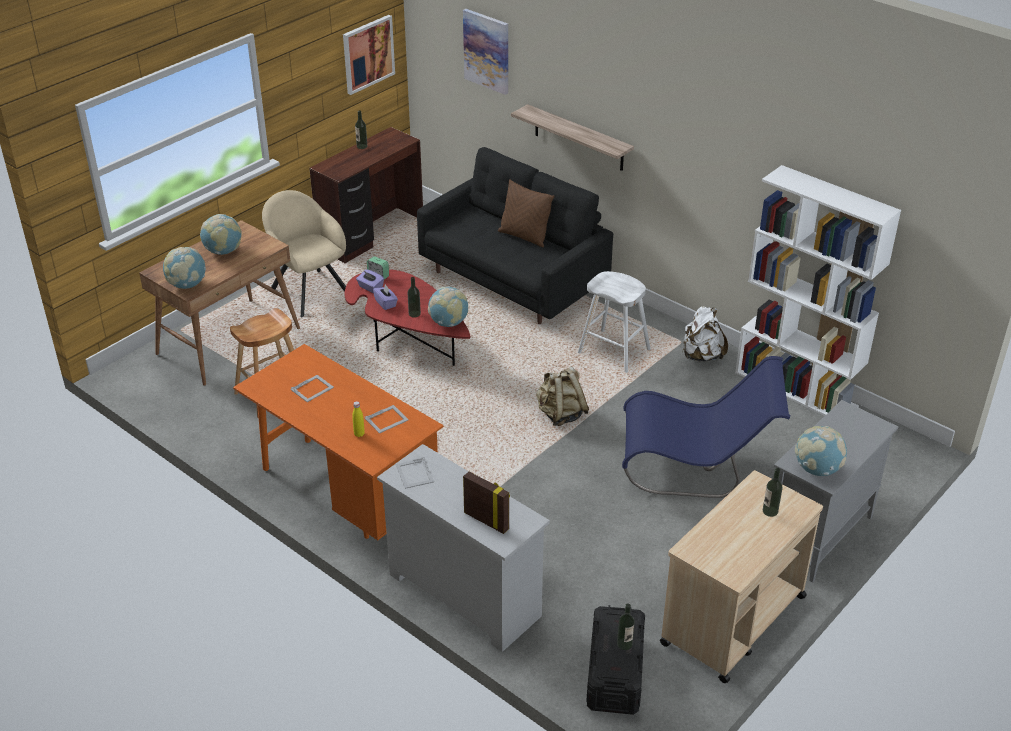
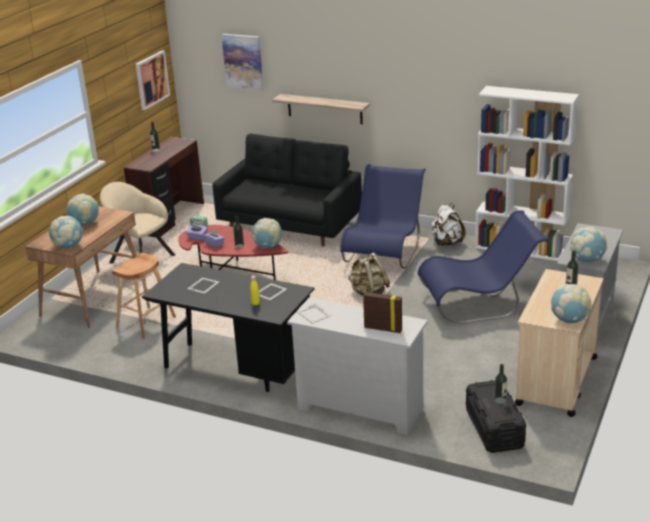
camera: 15 degrees left, 10 degrees down
(344, 493) = (236, 369): orange desk -> black desk
(524, 236) = (296, 188): brown pillow -> none
(613, 351) = (384, 252): white stool -> blue chair
(737, 567) = (569, 320): none -> globe

